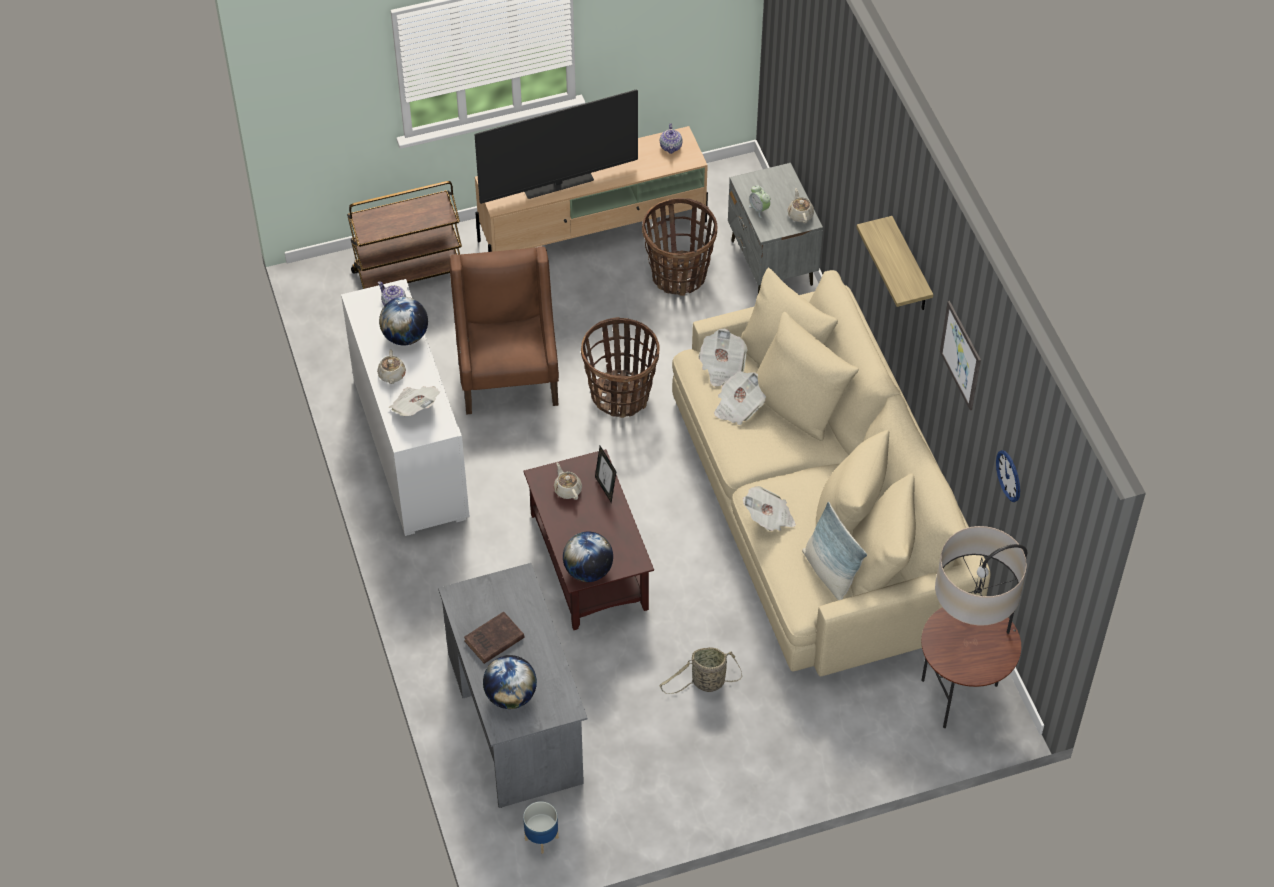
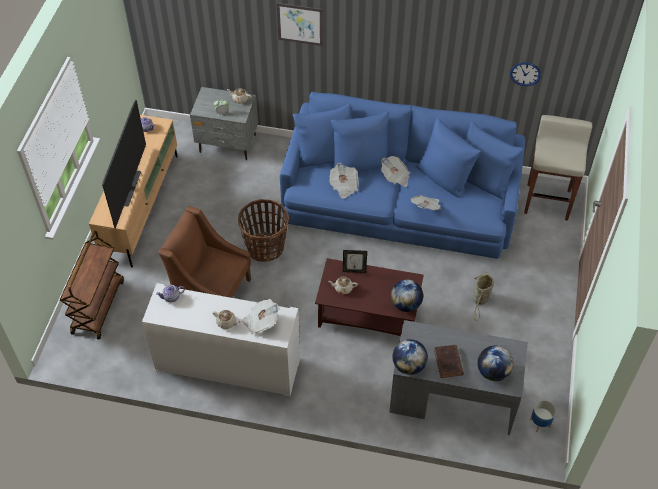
camera: 60 degrees left, 0 degrees up
(405, 336) = (202, 302): globe -> globe (408, 365)
(679, 275) = (203, 184): basket -> none
(722, 367) = (313, 180): newspaper -> newspaper (395, 177)
(818, 508) = (399, 200): beige sofa -> blue sofa
(829, 573) = (477, 200): pillow -> none
(910, 267) = (374, 41): shelf -> none
(960, 355) = (450, 48): picture -> picture (300, 24)
(960, 695) = (547, 201): floor lamp -> beige stool

